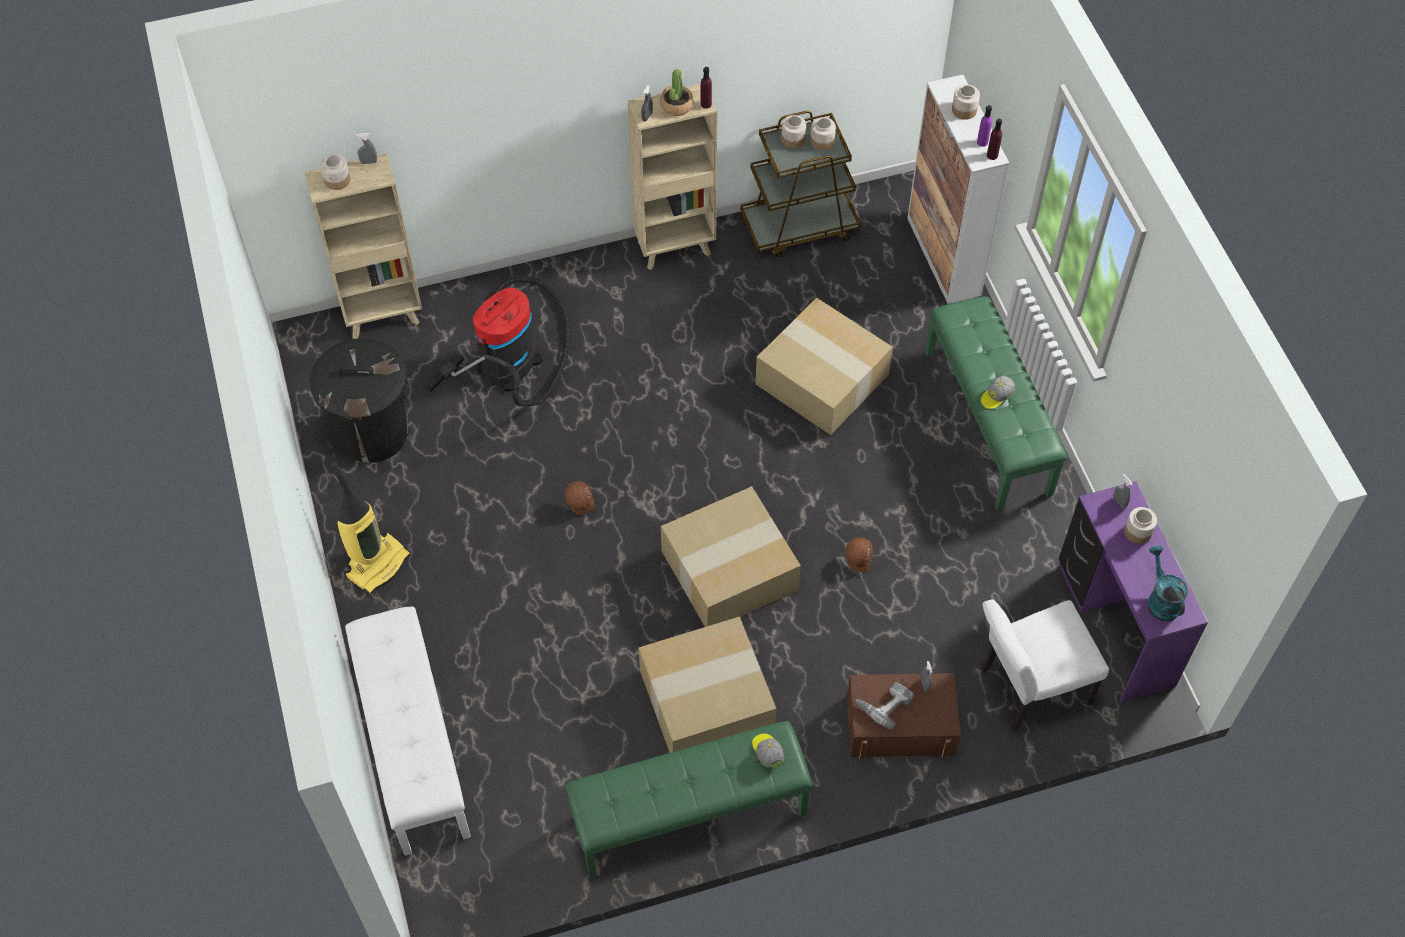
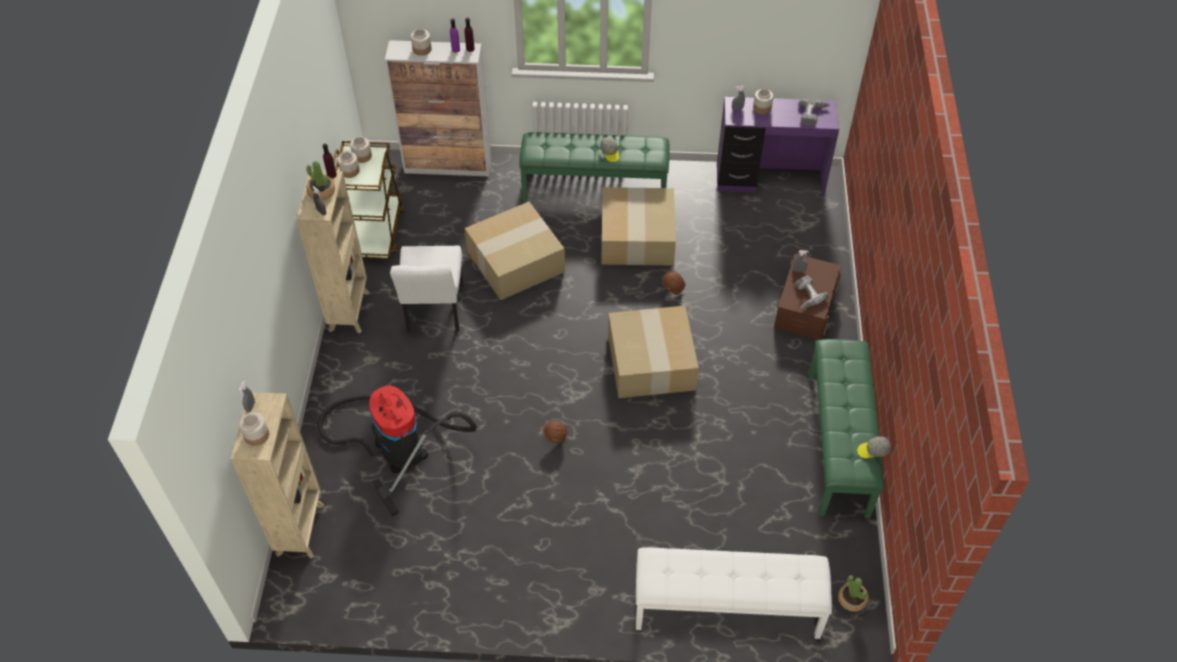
camera: 70 degrees left, 5 degrees down
(373, 433) = (418, 566): black trash can -> none
(377, 564) = (549, 594): vacuum cleaner -> none
(467, 881) = (852, 599): none -> potted plant
(707, 698) = (749, 406): cardboard box -> cardboard box (636, 237)
(767, 752) = (840, 356): cap -> cap (873, 451)
(1027, 688) = (799, 235): white chair -> white chair (434, 313)
(1160, 599) = (813, 114): turquoise watering can -> power drill

